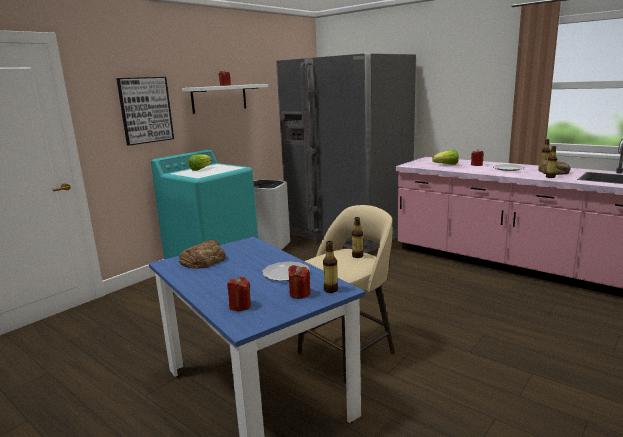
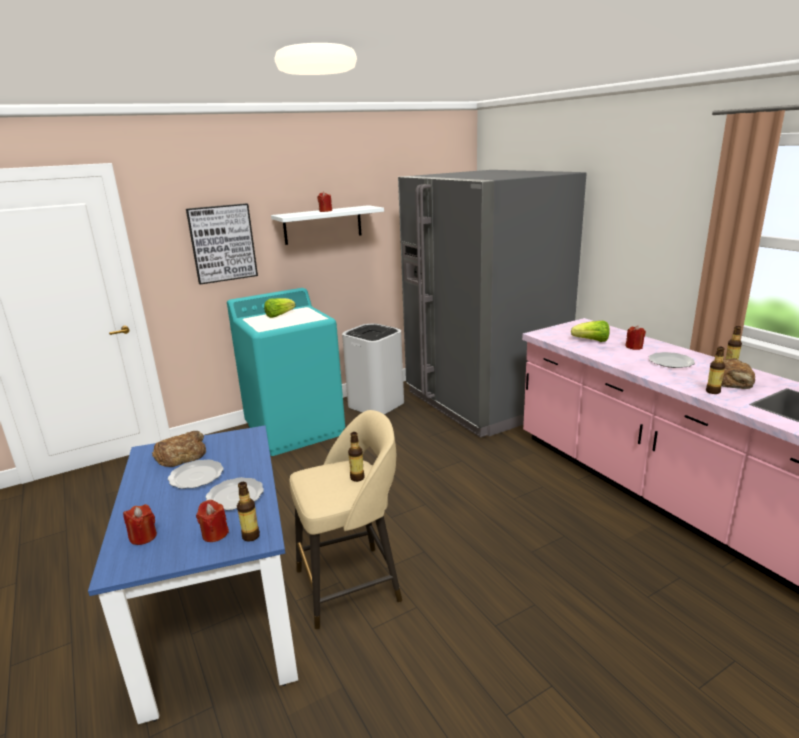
camera: 20 degrees right, 5 degrees up
(236, 268) = (197, 476): none -> plate

